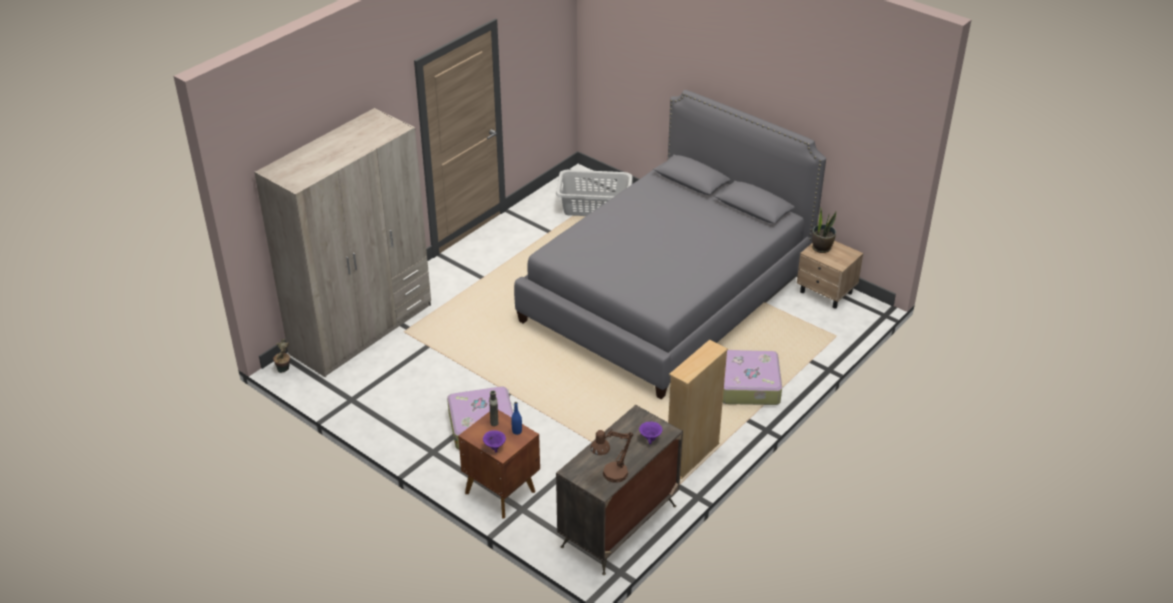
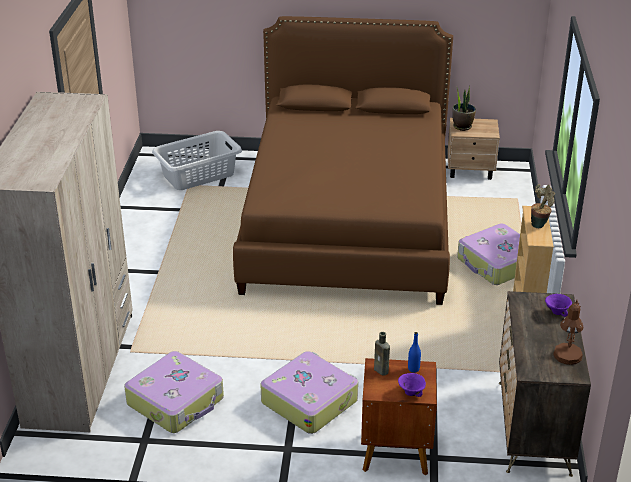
camera: 35 degrees left, 5 degrees down
(284, 370) = (33, 446): potted plant -> potted plant (540, 224)
(397, 382) = (176, 401): none -> suitcase
(667, 296) = (348, 222): grey bed -> brown bed

